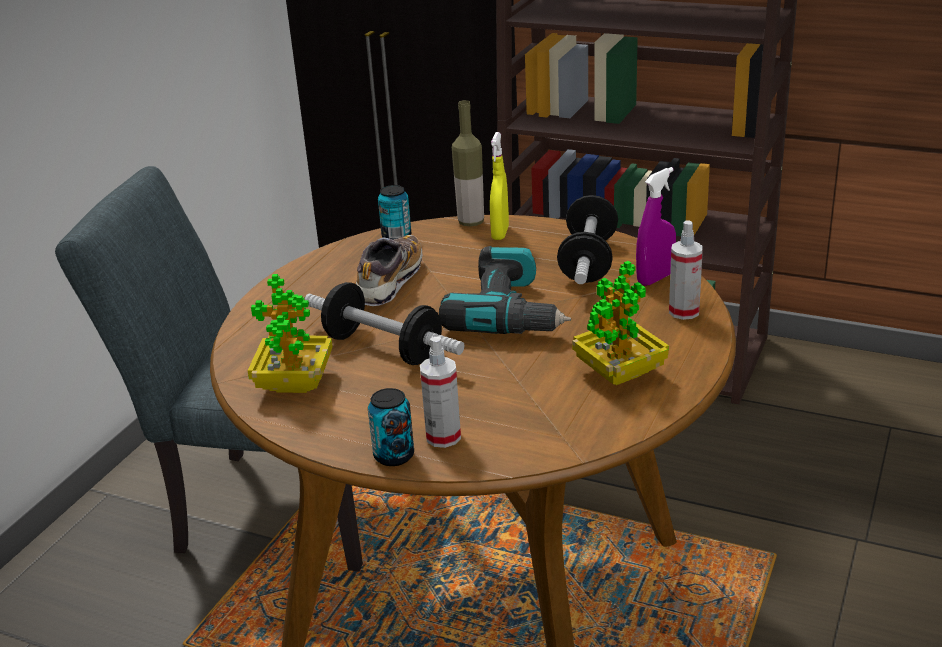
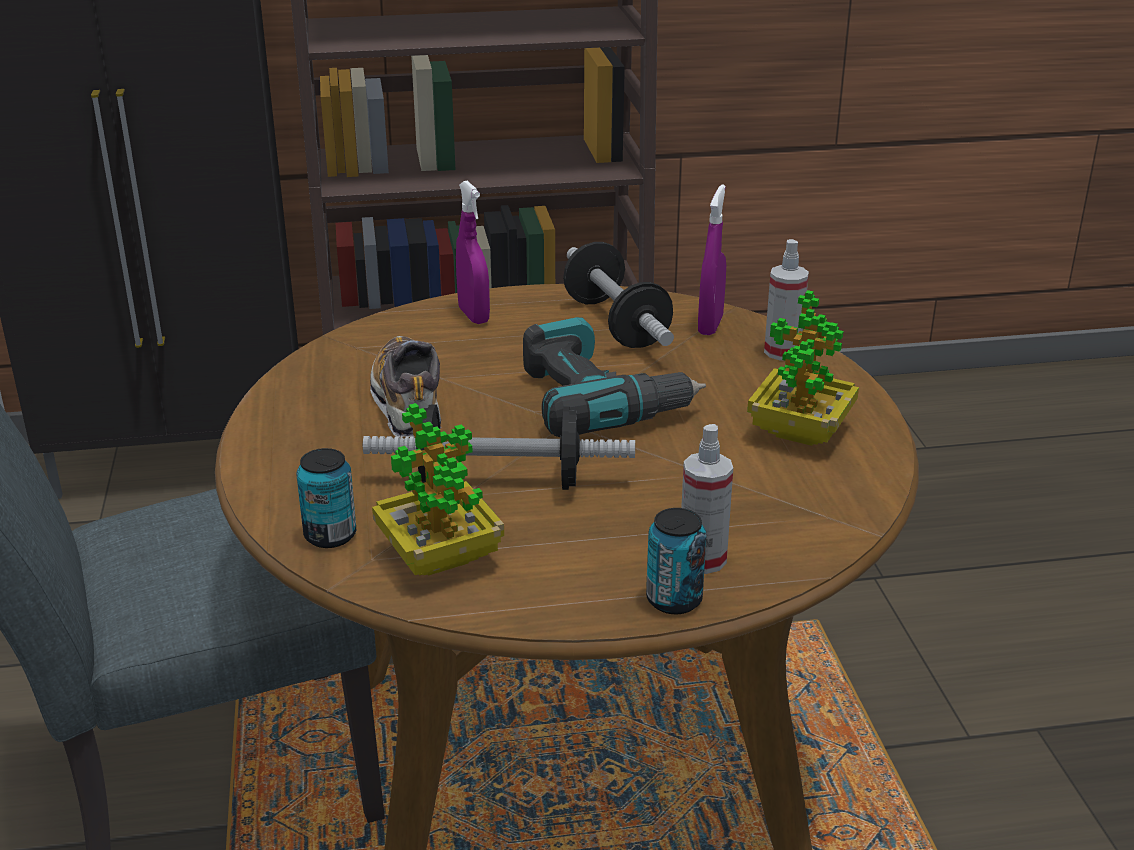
camera: 35 degrees left, 0 degrees up
(396, 237) = (346, 348): can -> can (330, 535)
(471, 222) = (421, 311): bottle -> none
(500, 233) = (473, 316): yellow spray bottle -> purple spray bottle

